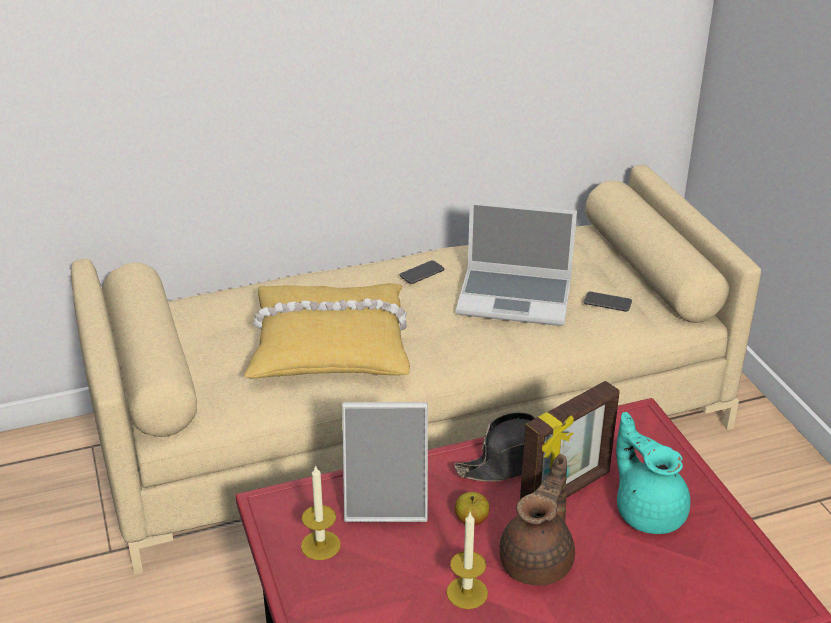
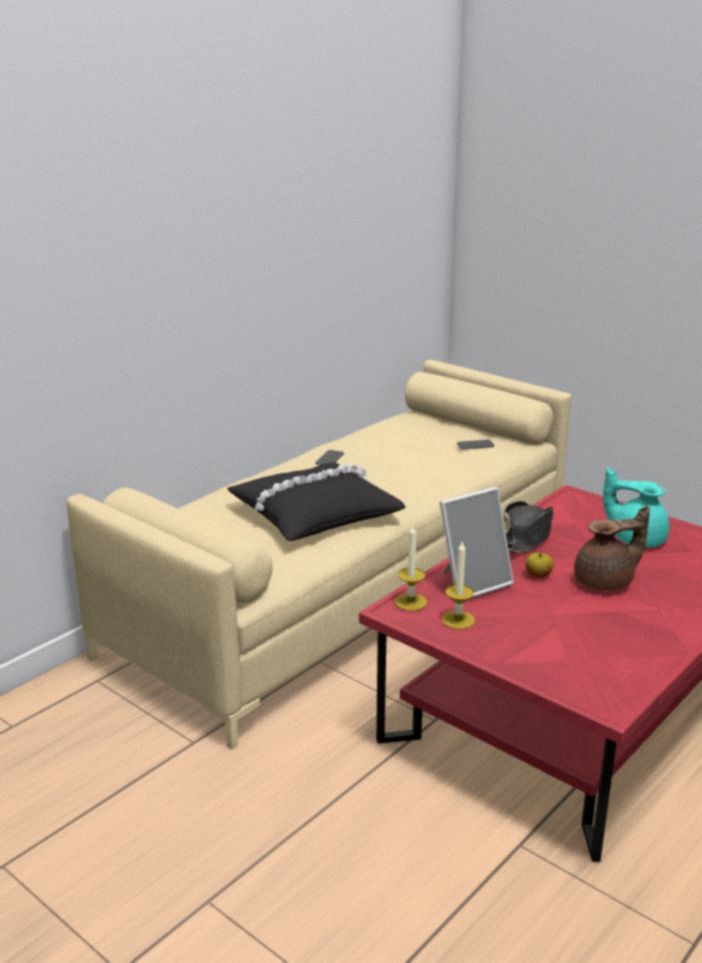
camera: 30 degrees left, 10 degrees down
(330, 345) = (314, 514): yellow pillow -> black pillow
(467, 593) = (585, 612): candle -> candle (410, 602)
(516, 298) = (413, 456): laptop -> none
(538, 561) = (606, 582): brown teapot -> brown teapot turned 75 degrees clockwise
(566, 492) = (576, 544): picture frame -> none

